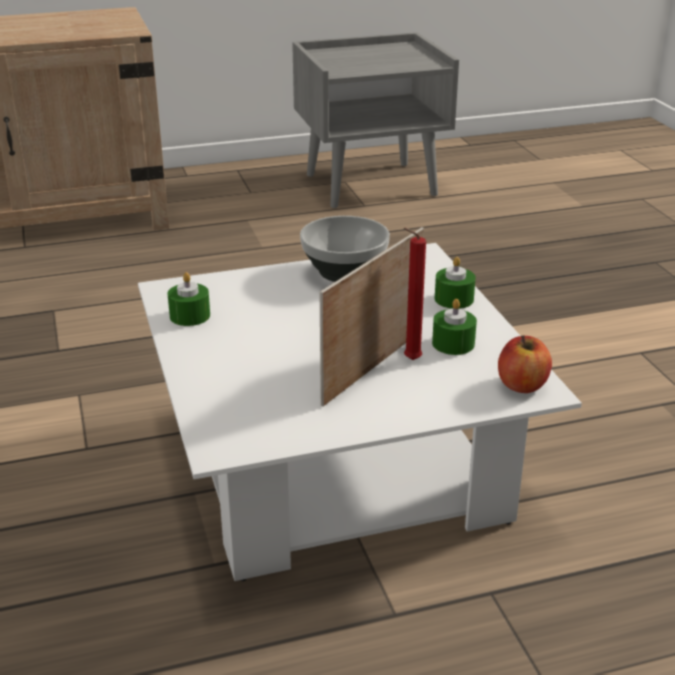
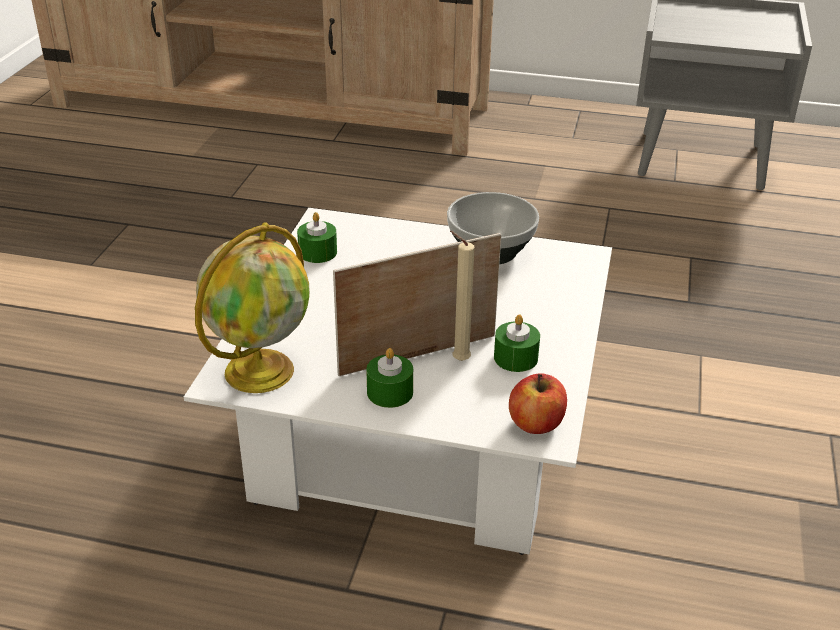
camera: 30 degrees right, 5 degrees up
(244, 426) = (260, 369): none -> globe
(409, 360) = (458, 360): red candle -> beige candle
(454, 299) = (565, 313): green candle -> green candle (390, 392)

